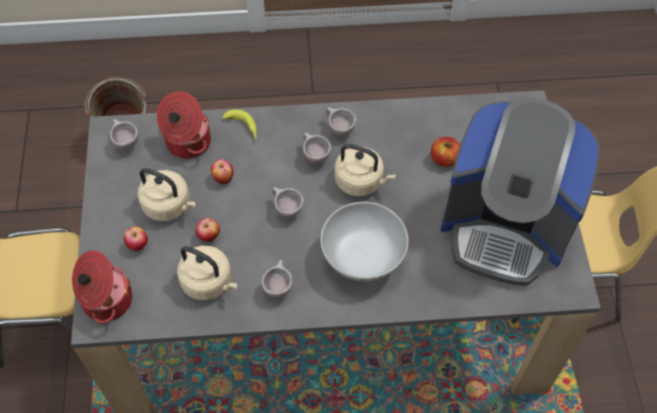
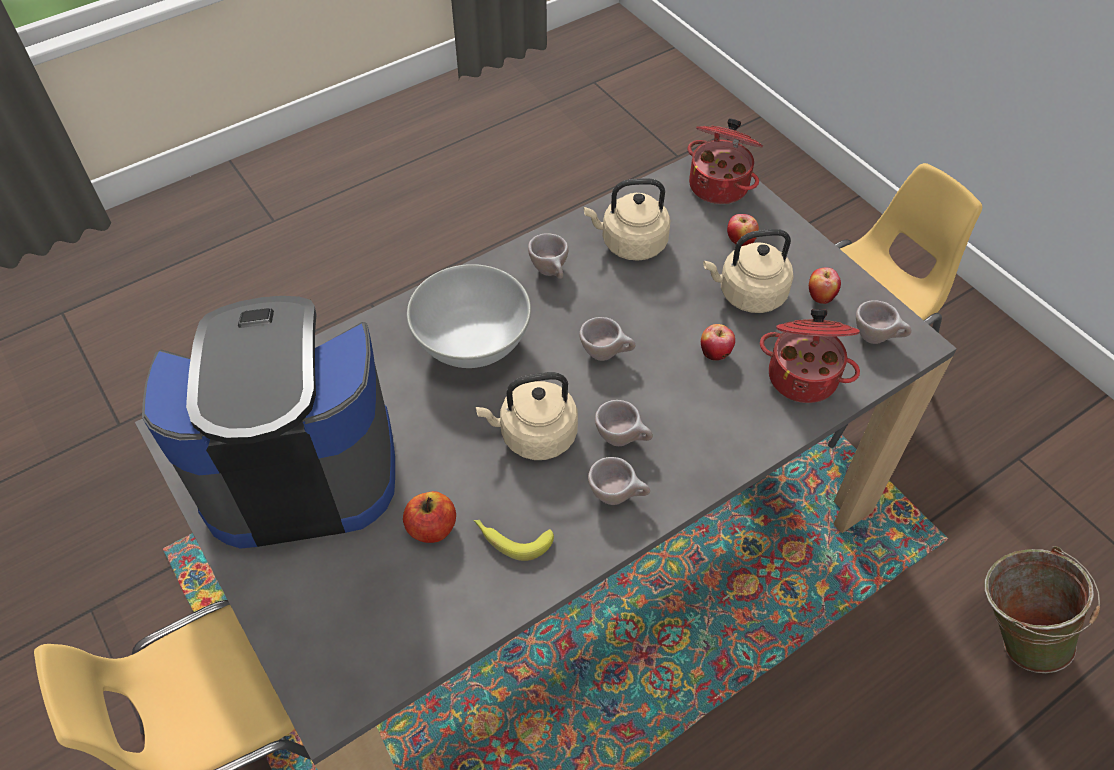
camera: 150 degrees right, 5 degrees down
(209, 237) = (671, 284): apple -> apple (820, 297)
(243, 128) = (750, 431): banana -> banana (511, 538)

